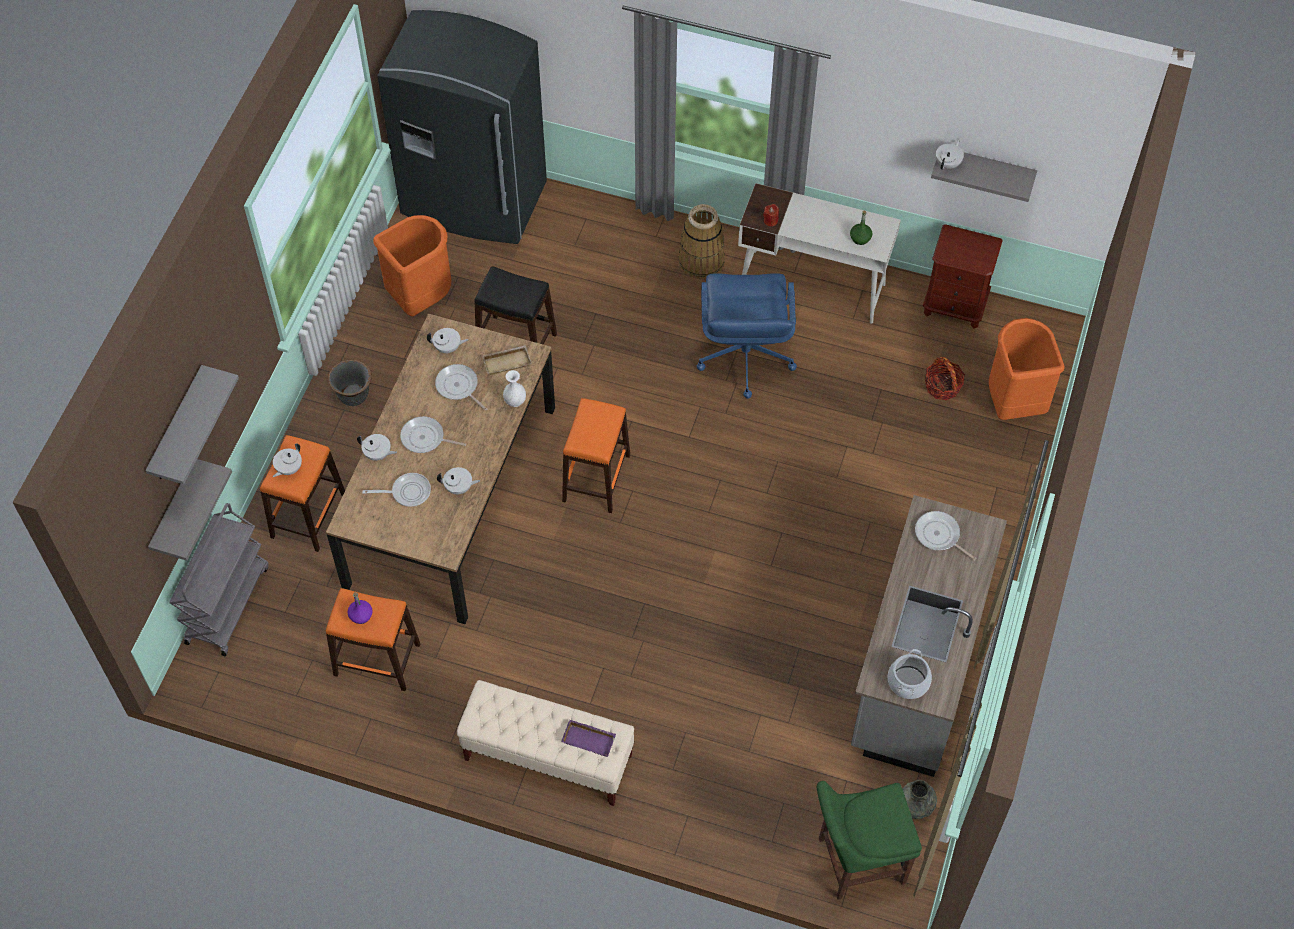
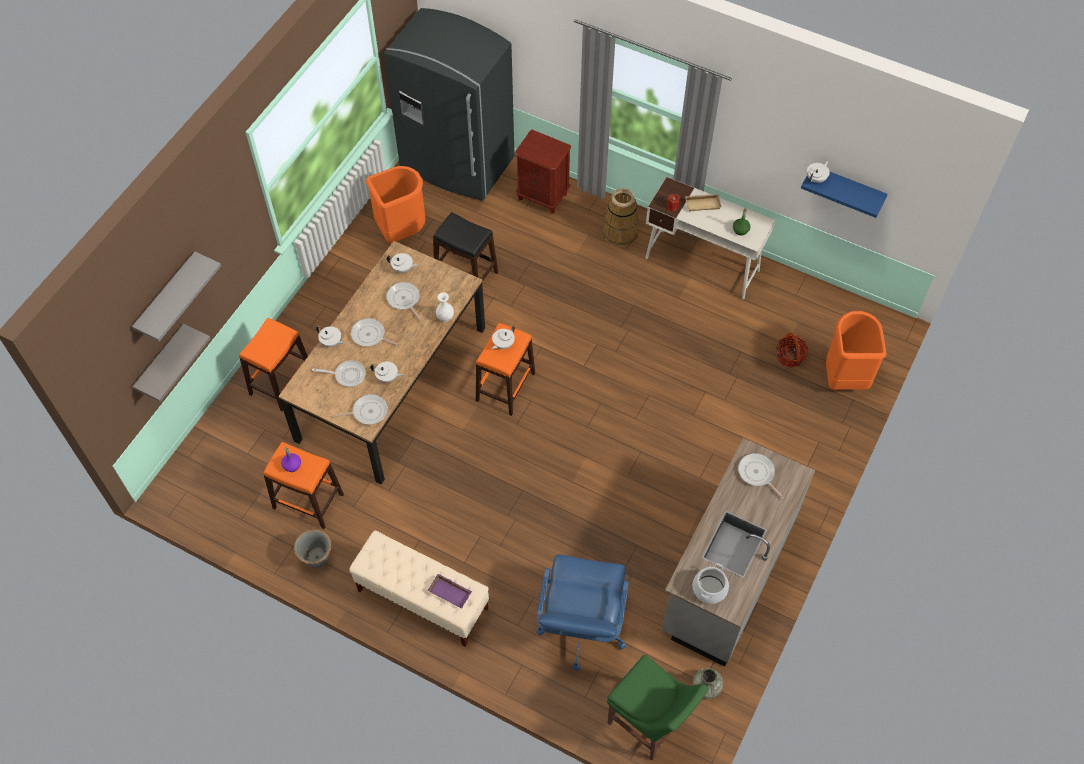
camera: 10 degrees right, 0 degrees up
(227, 603) = (205, 440): grey cart -> none
(288, 468) = (263, 343): white teapot -> white teapot (503, 344)
(354, 396) = (335, 297): grey planter -> grey planter (317, 558)
(444, 534) = (368, 411): none -> frying pan
(507, 361) = (446, 286): beige tray -> beige tray (703, 203)
(744, 358) = (638, 311): blue office chair -> blue office chair (581, 628)
(856, 861) = (649, 724): green chair -> green chair turned 135 degrees counterclockwise
(955, 306) = (811, 295): brown nightstand -> brown nightstand (542, 196)
(986, 169) = (847, 188): grey shelf -> blue shelf

